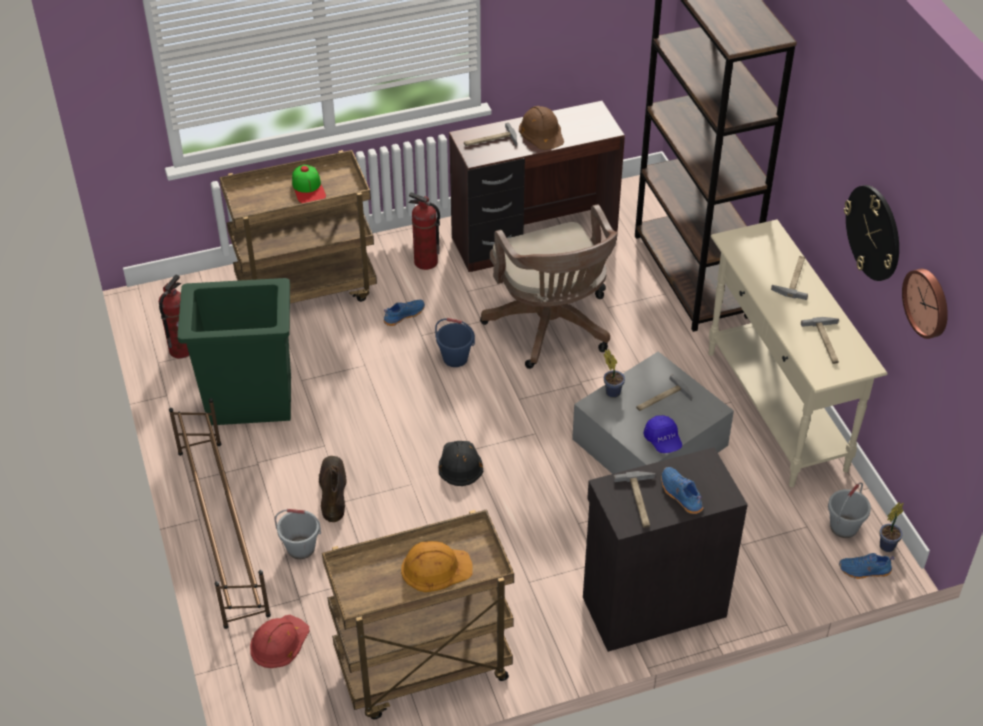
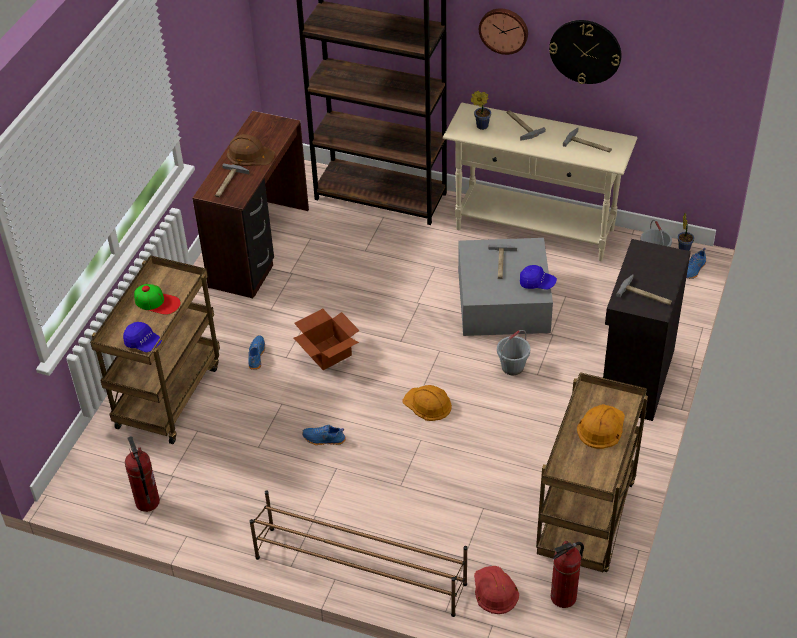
camera: 50 degrees left, 0 degrees up
(249, 400) = (246, 488): green trash can -> none
(254, 209) = (143, 343): none -> blue cap
(300, 548) = (420, 533): grey bucket -> grey bucket (512, 367)
(333, 491) = (385, 486): brown boot -> none
(425, 262) = (216, 315): fire extinguisher -> fire extinguisher (563, 597)
(455, 358) = (328, 352): blue bucket -> cardboard box
(459, 463) = (427, 404): black hard hat -> orange hard hat
(552, 328) = (354, 288): brown office chair -> none
(612, 391) = (471, 281): potted plant -> potted plant (480, 126)
(680, 495) = (657, 275): blue shoe -> blue shoe (324, 439)
(928, 302) = (665, 65): wall clock -> wall clock (504, 30)

